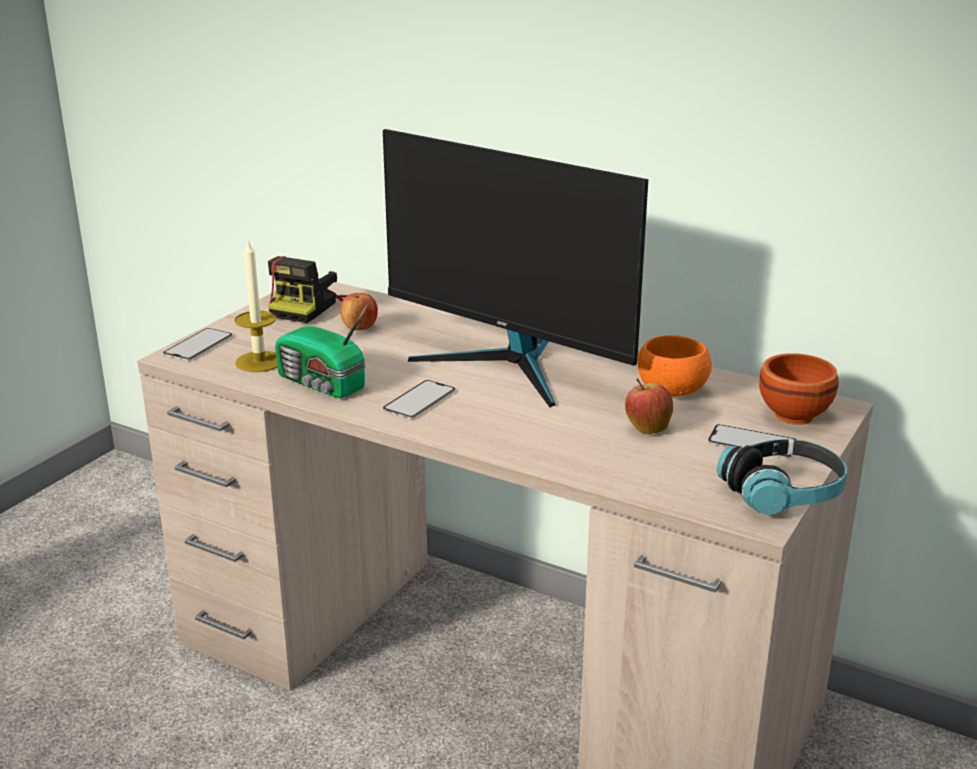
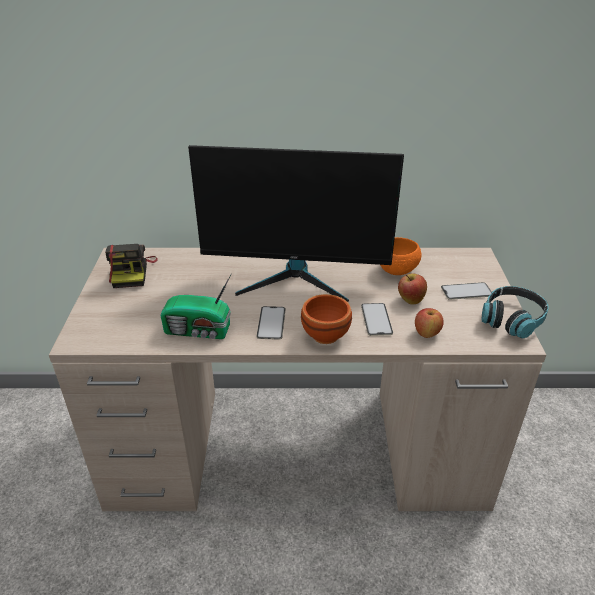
camera: 30 degrees left, 10 degrees up
(198, 345) = (83, 327): phone -> phone (376, 319)
(259, 362) = (140, 327): candle -> none
(359, 328) = (180, 279): apple -> apple (426, 333)
(796, 415) = (467, 266): brown bowl -> brown bowl (326, 335)

